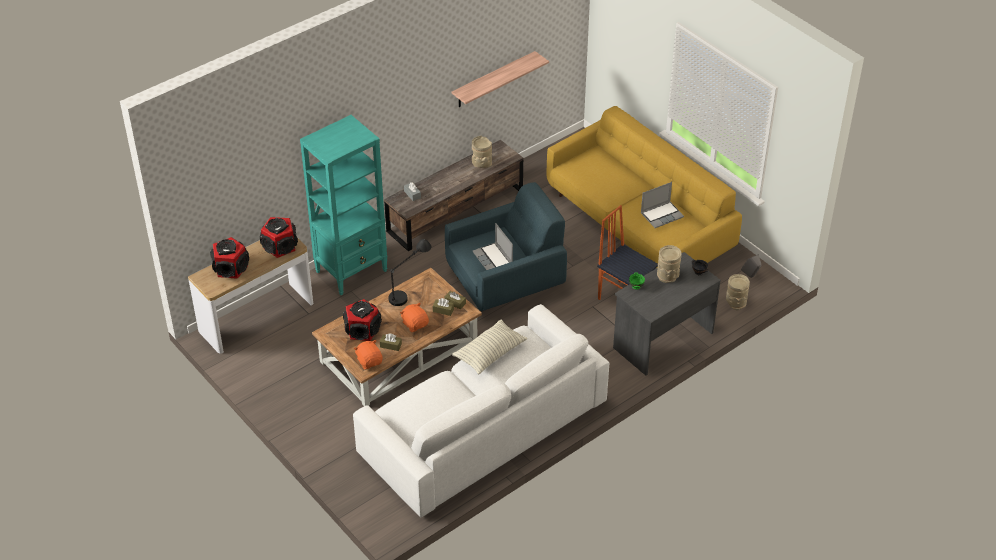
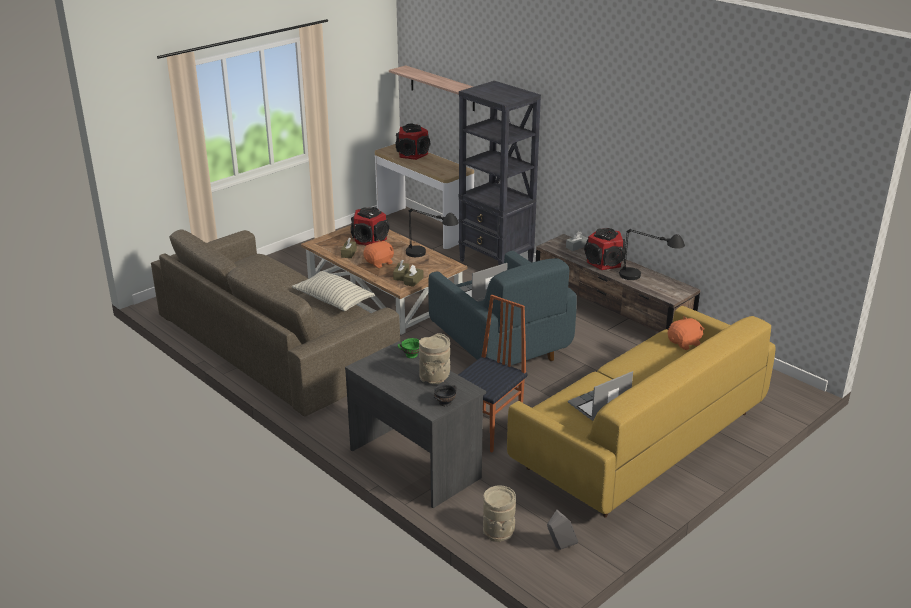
camera: 85 degrees right, 15 degrees down
(281, 246) = (445, 169): speaker -> speaker (604, 263)
(352, 271) = (496, 263): turquoise bookcase -> black bookcase
(369, 361) = (327, 245): orange plush toy -> orange plush toy (684, 343)
(481, 164) = (647, 280): beige vase -> black table lamp
(482, 426) = (276, 343): white sofa -> brown sofa
(493, 80) = (705, 198): shelf -> shelf (442, 88)
(662, 215) = (599, 405): laptop -> laptop turned 90 degrees clockwise

